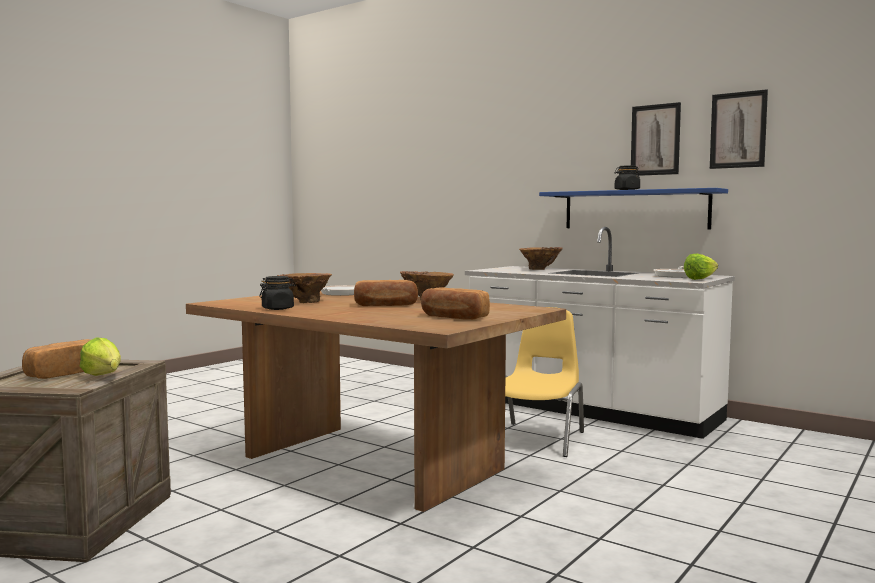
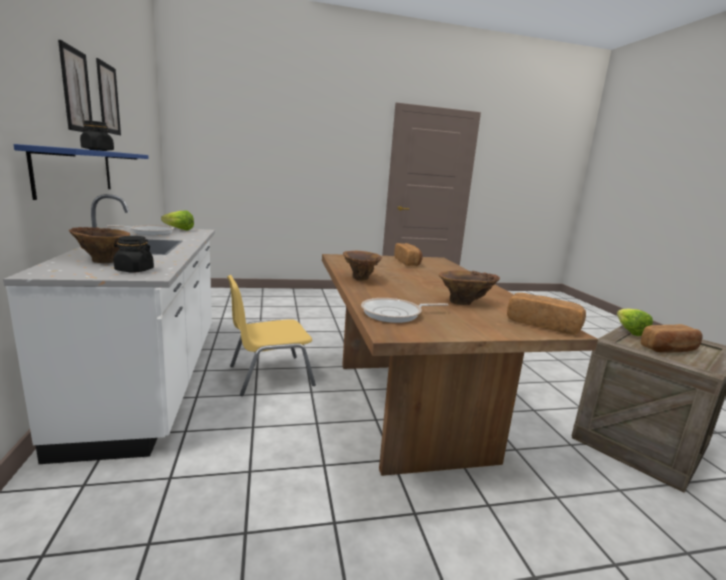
camera: 140 degrees left, 10 degrees up
(278, 308) = (501, 298): black jar -> black jar (134, 270)
(386, 305) = (410, 281): bread -> bread (542, 325)

